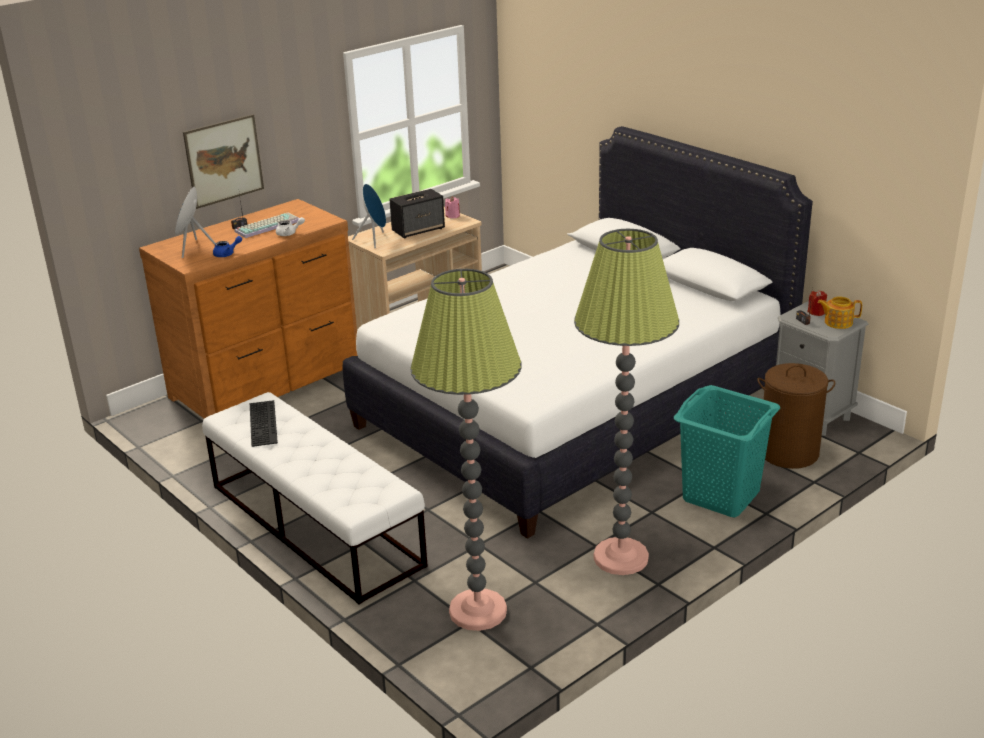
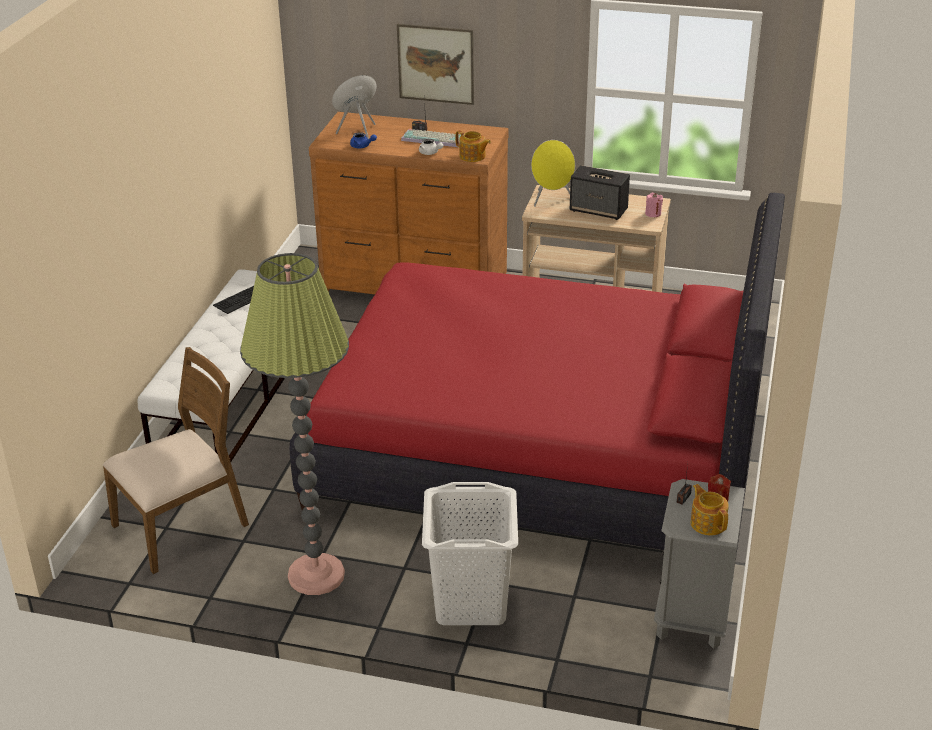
camera: 55 degrees right, 5 degrees up
(324, 221) = (472, 157): none -> teapot
(374, 240) = (551, 199): blue speaker -> yellow speaker
(478, 611) = (182, 526): floor lamp -> brown chair
(572, 408) = (540, 453): white bed -> red bed
(720, 495) = (471, 602): turquoise laundry basket -> white laundry basket
(789, 453) = (598, 623): brown laundry basket -> none

